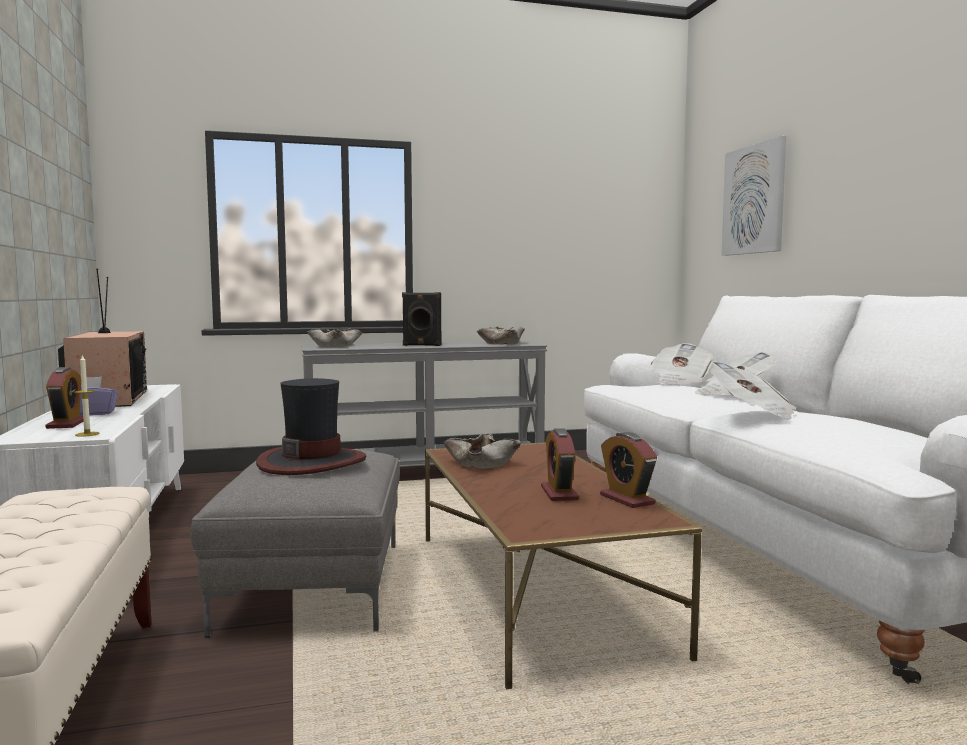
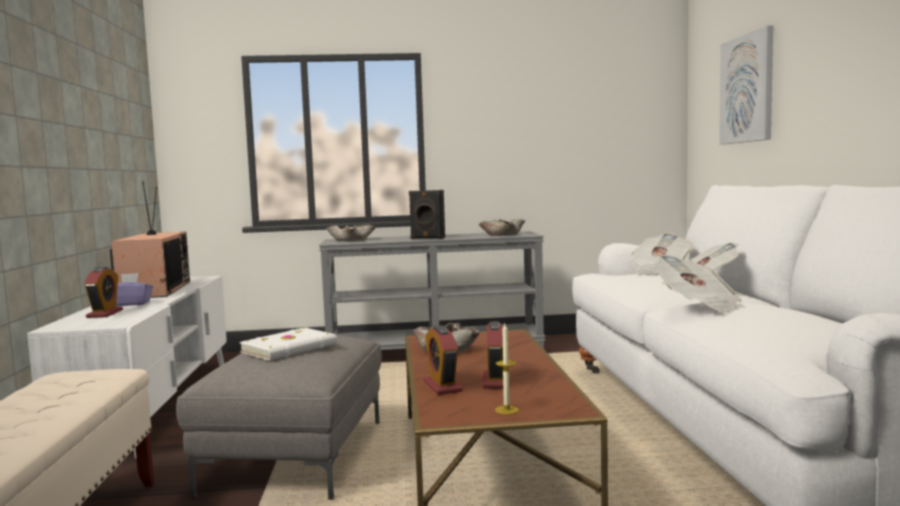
camera: 10 degrees right, 0 degrees up
(87, 434) = (112, 323): candle -> candle (506, 410)
(312, 462) = (290, 348): hat -> white book
(627, 499) = (554, 388): alarm clock -> alarm clock (442, 386)

